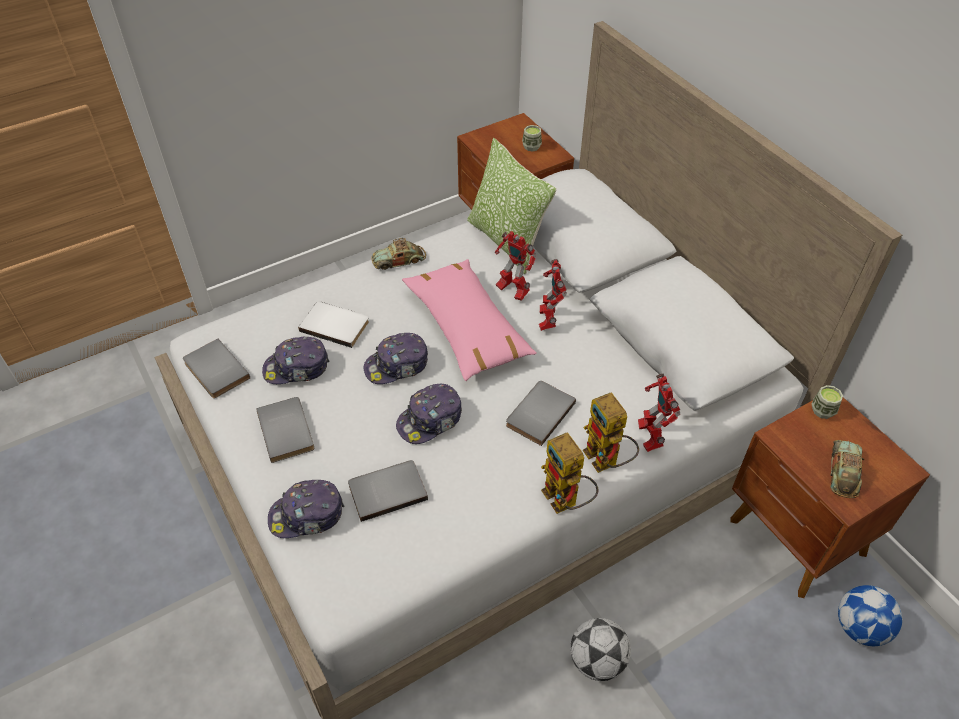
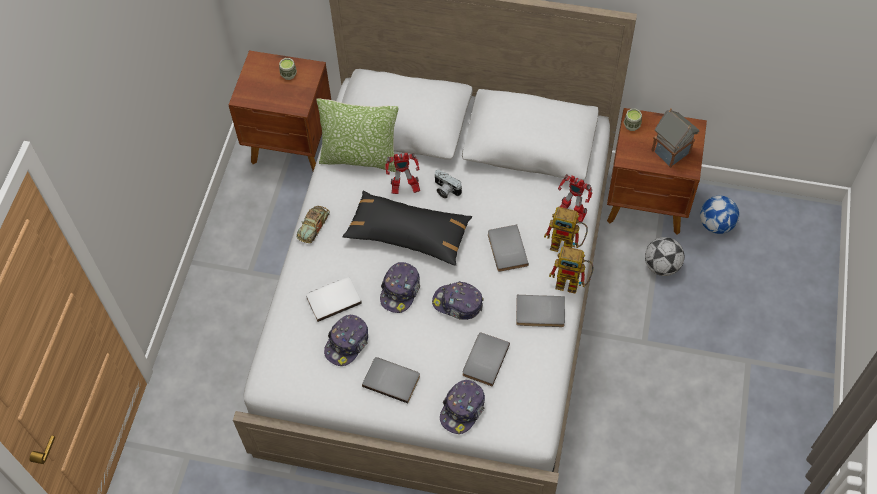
camera: 45 degrees left, 10 degrees up
(214, 371) = (303, 389): grey book -> grey book (540, 313)
(430, 420) = (458, 304): cap -> cap turned 105 degrees clockwise
(467, 327) = (408, 234): pink pillow -> black pillow
(548, 319) = (445, 190): toy robot -> camera
(597, 660) = (623, 355): football -> football (661, 266)
(844, 471) = (671, 152): toy car -> toy house

